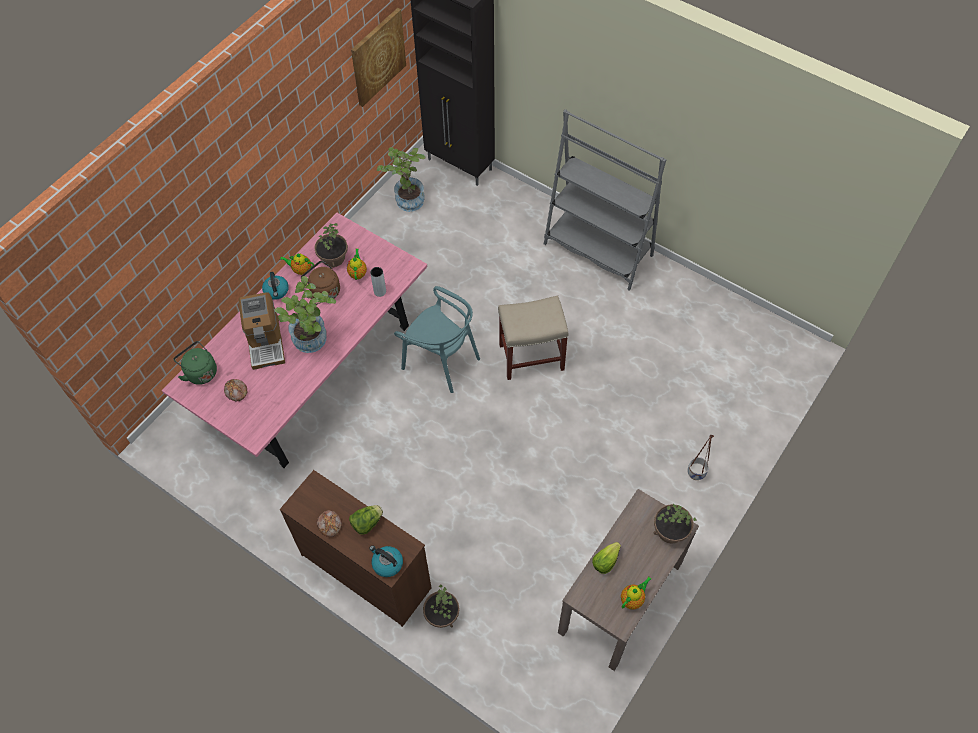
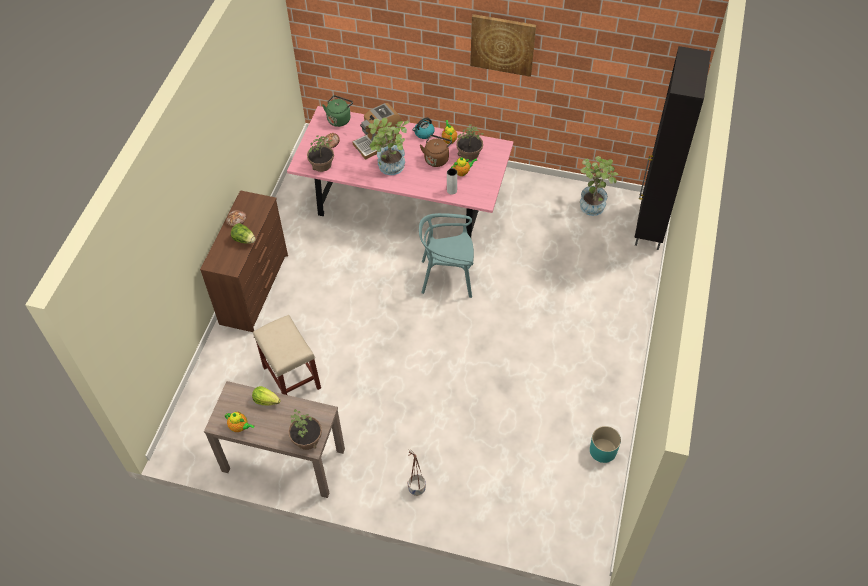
camera: 70 degrees right, 5 degrees down
(378, 57) = (633, 84): picture -> picture (502, 44)
(387, 563) = (217, 261): kettle -> none
(441, 361) = (447, 277): turquoise chair -> turquoise chair turned 75 degrees clockwise
(441, 615) = (235, 345): potted plant -> potted plant (321, 164)
(530, 357) = (478, 335): beige stool -> beige stool (291, 377)
(598, 250) = (614, 353): grey bookcase -> none
(702, 299) = (603, 450): none -> turquoise planter

